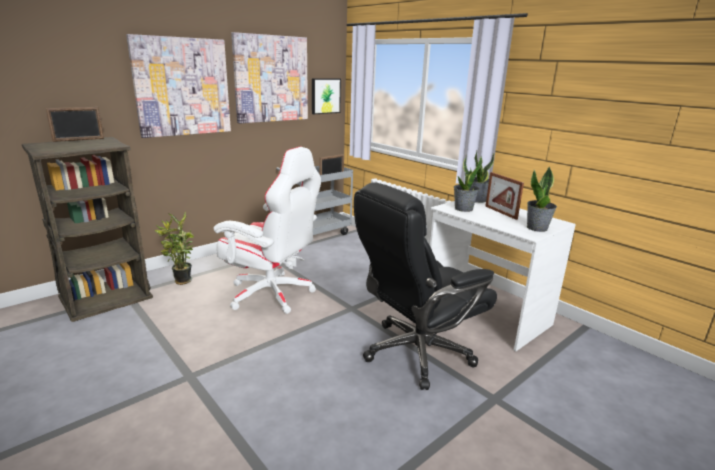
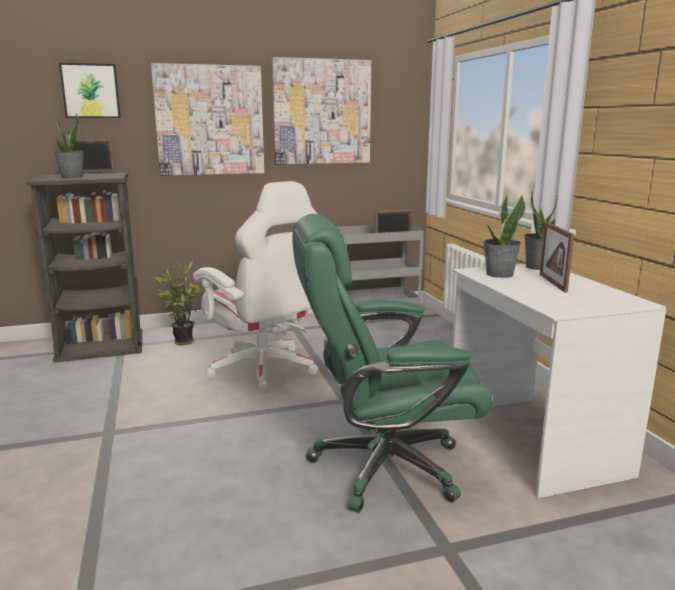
camera: 25 degrees right, 5 degrees down
(325, 96) = (398, 134): picture -> picture (91, 91)
(417, 352) = (386, 466): black office chair -> green office chair
(537, 228) = (583, 304): potted plant -> potted plant (72, 177)

